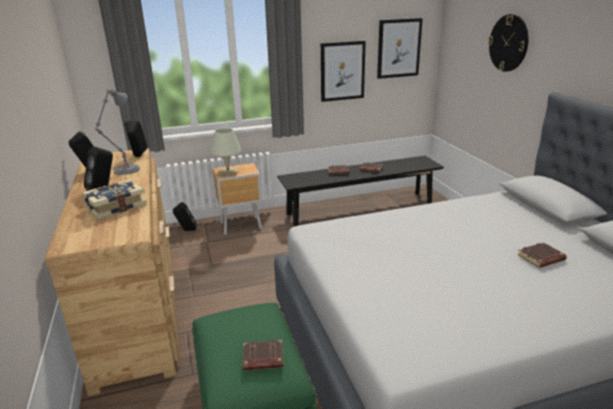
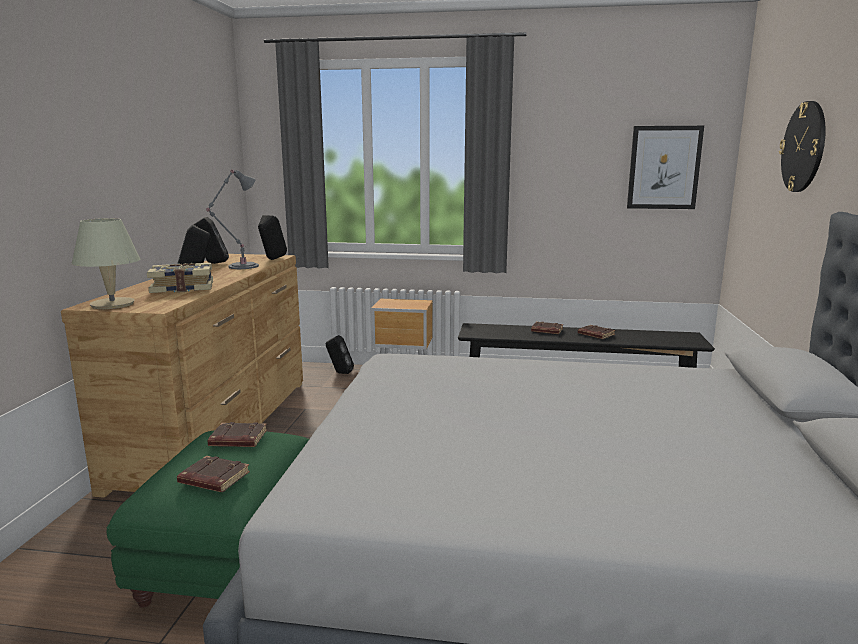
camera: 25 degrees right, 10 degrees down
(228, 171) = (392, 303): beige table lamp -> beige table lamp (113, 304)
(342, 71) = (572, 193): picture -> none
(541, 258) = (684, 450): brown book -> brown book (237, 440)

